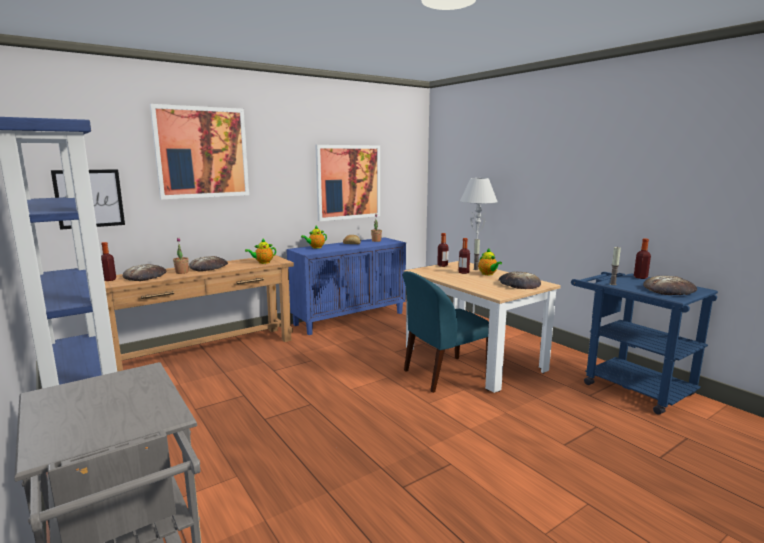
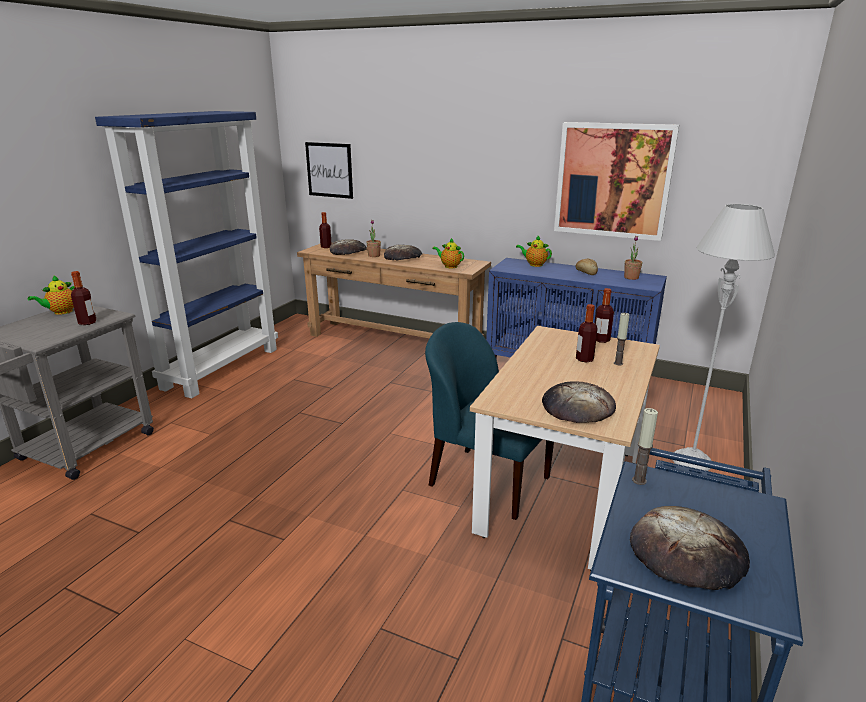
camera: 60 degrees right, 10 degrees up
(202, 152) = (422, 129): picture -> none
(488, 274) = (603, 376): teapot -> teapot (61, 312)
(640, 277) = (756, 511): bottle -> bottle (87, 322)

